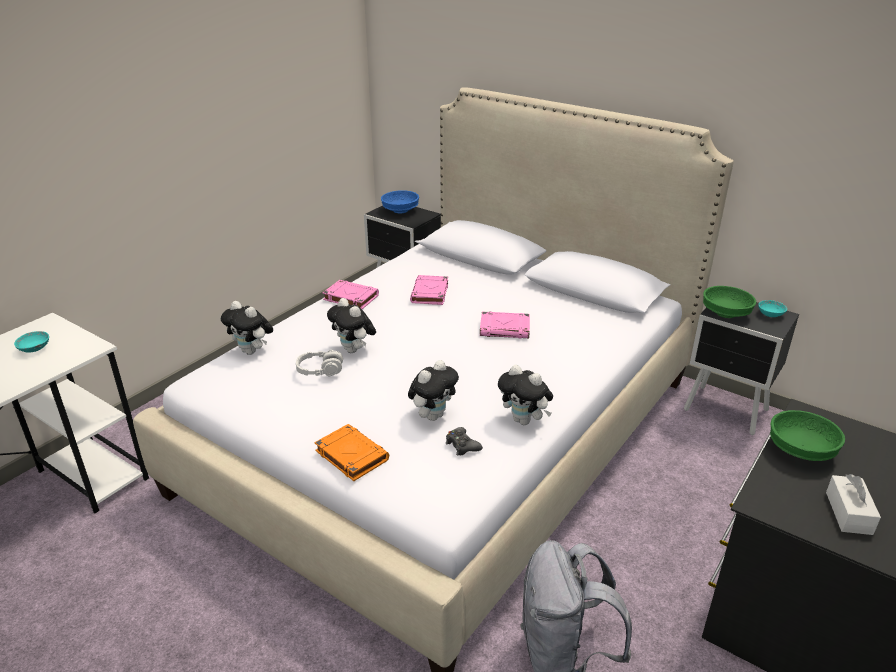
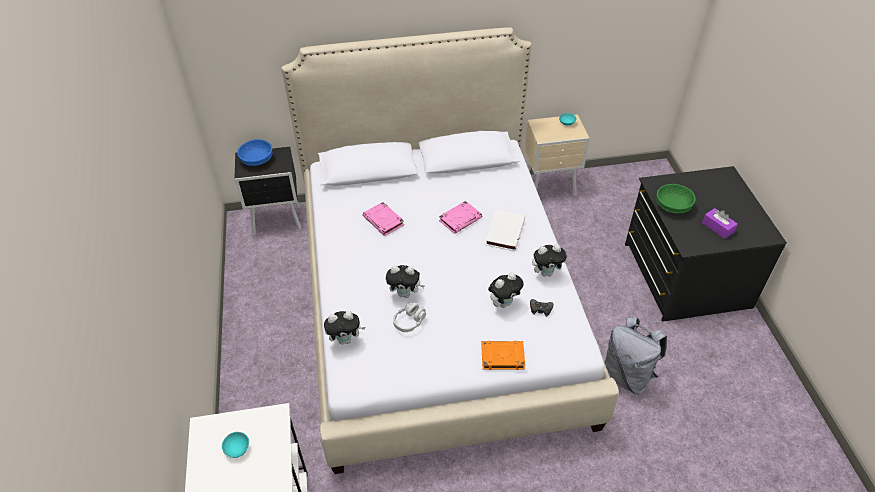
camera: 45 degrees left, 15 degrees up
(350, 297) = (341, 257): pink book -> none
(433, 415) = (504, 303): plush toy -> plush toy turned 60 degrees clockwise
(534, 361) = (504, 232): none -> white book
(726, 314) = (548, 135): green bowl -> none
(727, 411) = (551, 188): black nightstand -> beige nightstand
(848, 513) = (718, 227): white tissue box -> purple tissue box

